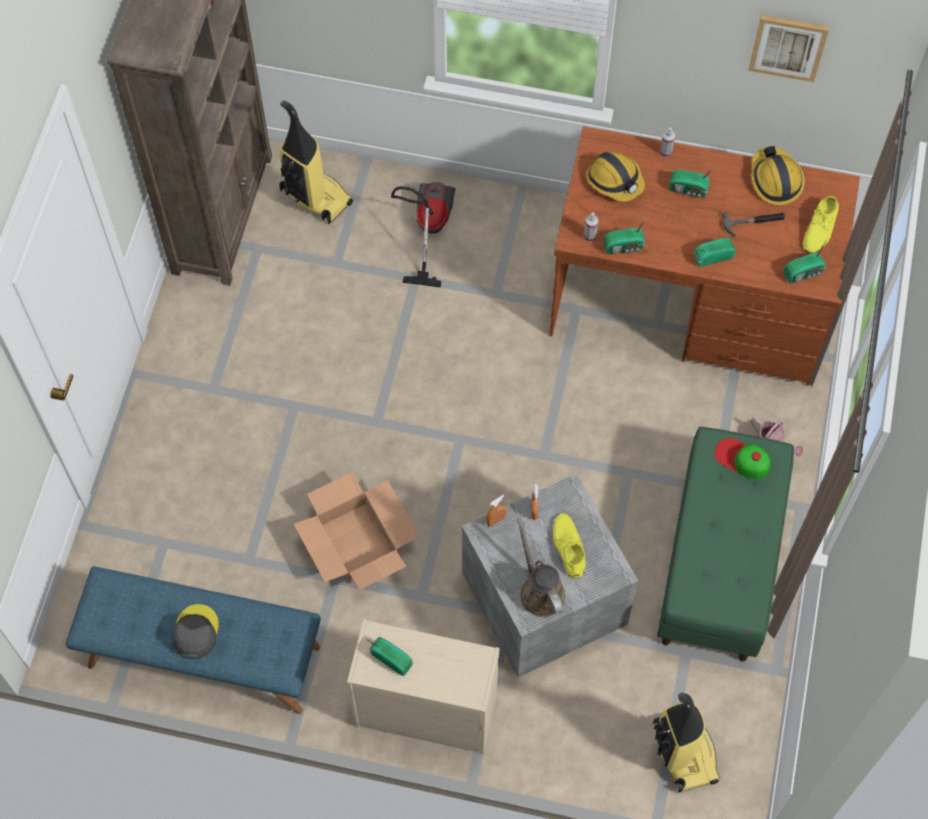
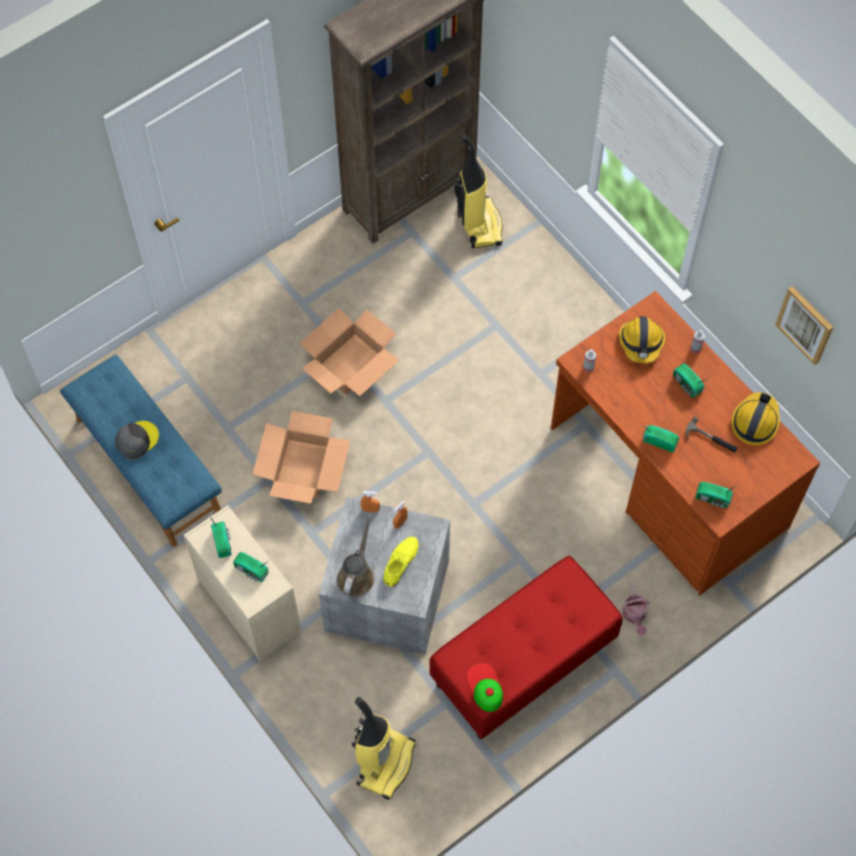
camera: 40 degrees right, 0 degrees up
(312, 412) = (350, 364): none -> cardboard box
(427, 229) = (534, 298): vacuum cleaner -> none
(624, 247) = (605, 391): radio -> radio (252, 571)
(719, 564) = (523, 664): green bench -> red bench
(742, 459) = (577, 598): cap -> cap (485, 687)
(820, 228) = (755, 477): yellow shoe -> none

